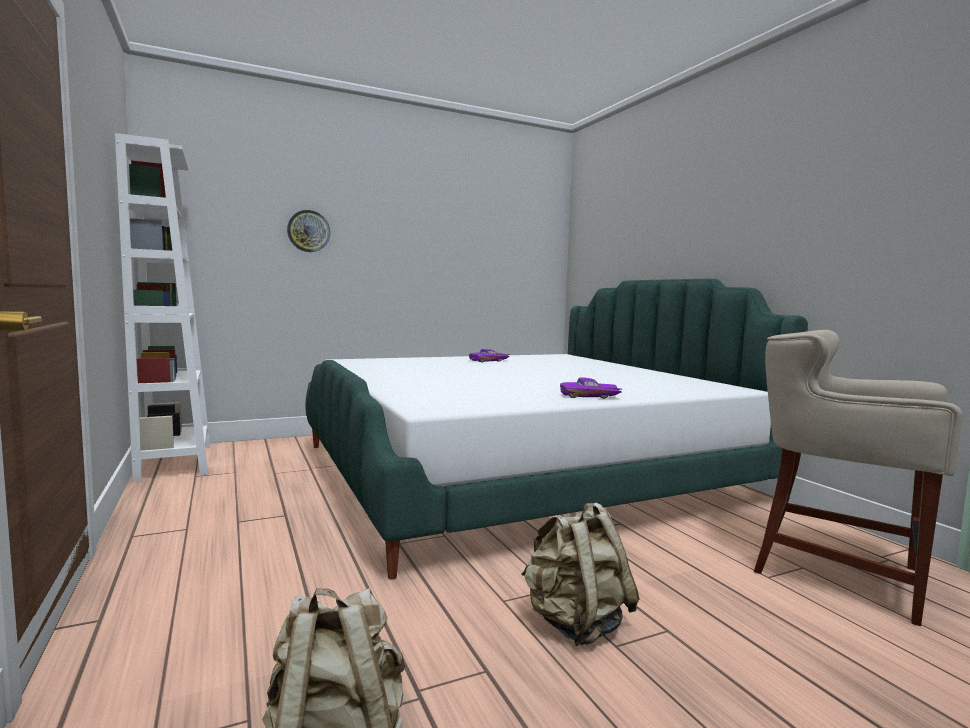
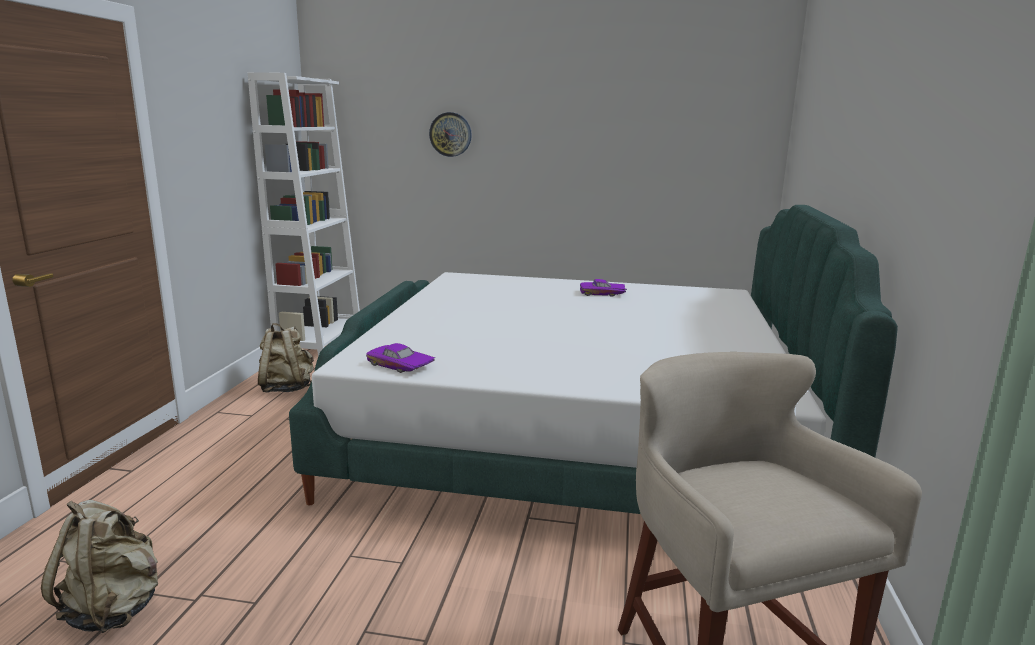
camera: 35 degrees right, 10 degrees up
(575, 623) = (367, 599): beige backpack -> beige backpack (287, 388)
(590, 396) = (546, 376): purple toy car -> purple toy car (398, 366)

